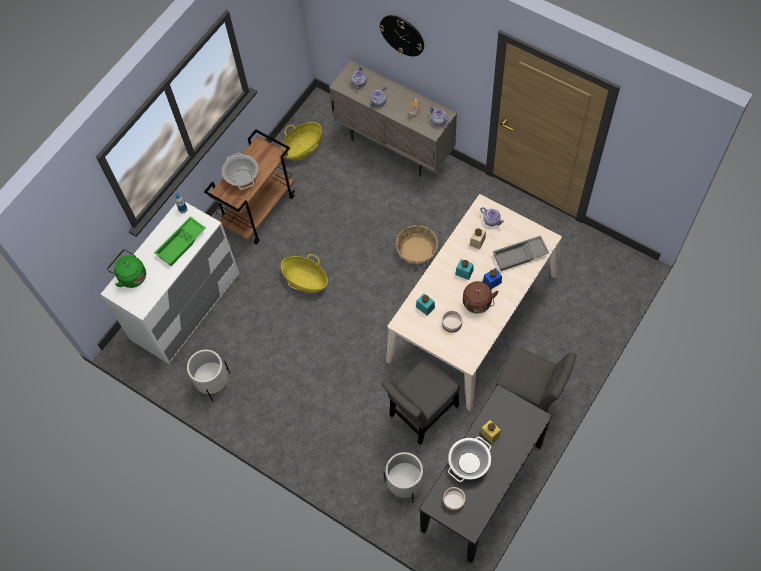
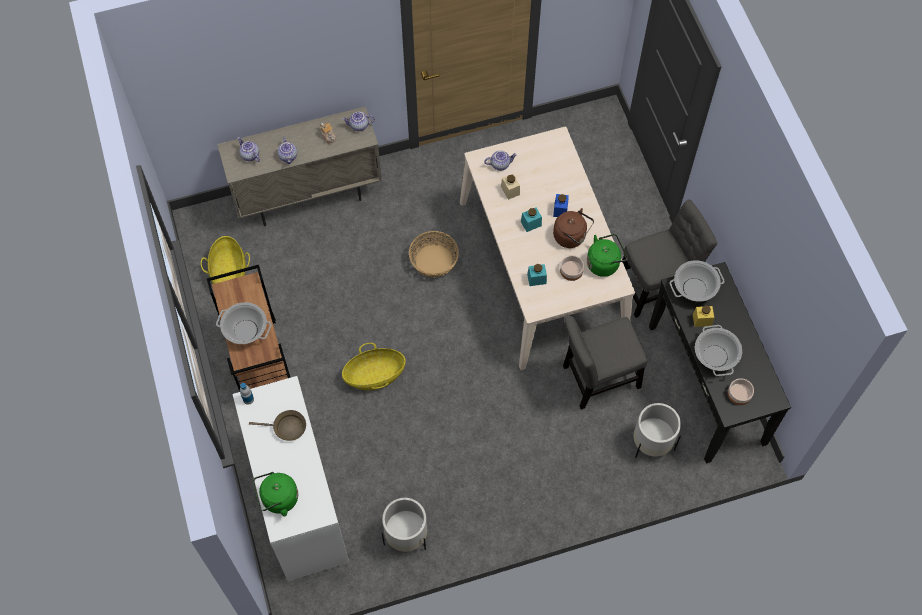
camera: 55 degrees left, 0 degrees up
(181, 244) = (287, 427): green tray -> brown frying pan
(402, 35) = (280, 67): wall clock -> none
(421, 413) = (597, 379): grey chair -> grey chair turned 75 degrees clockwise
(477, 339) = (604, 263): none -> green kettle
(510, 411) = (694, 289): none -> cooking pot
(520, 256) = (555, 170): grey tray -> none

